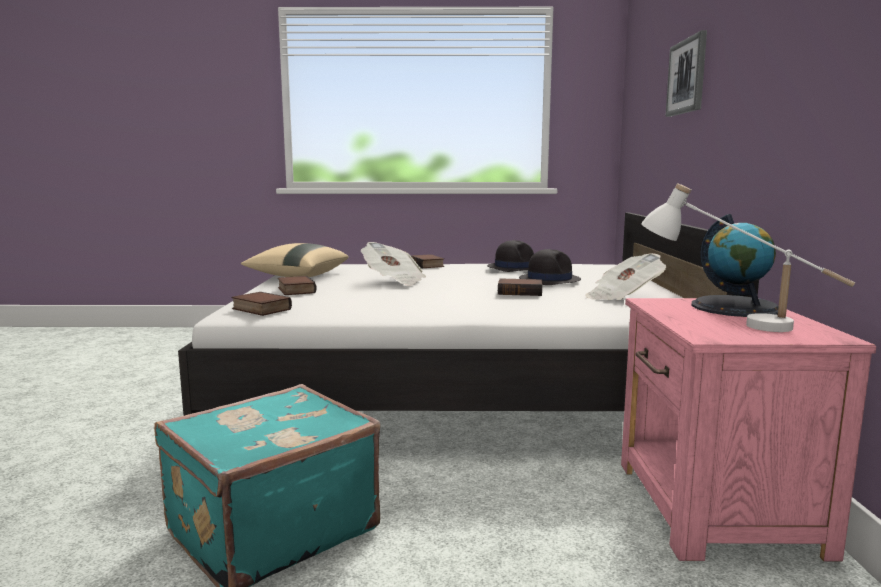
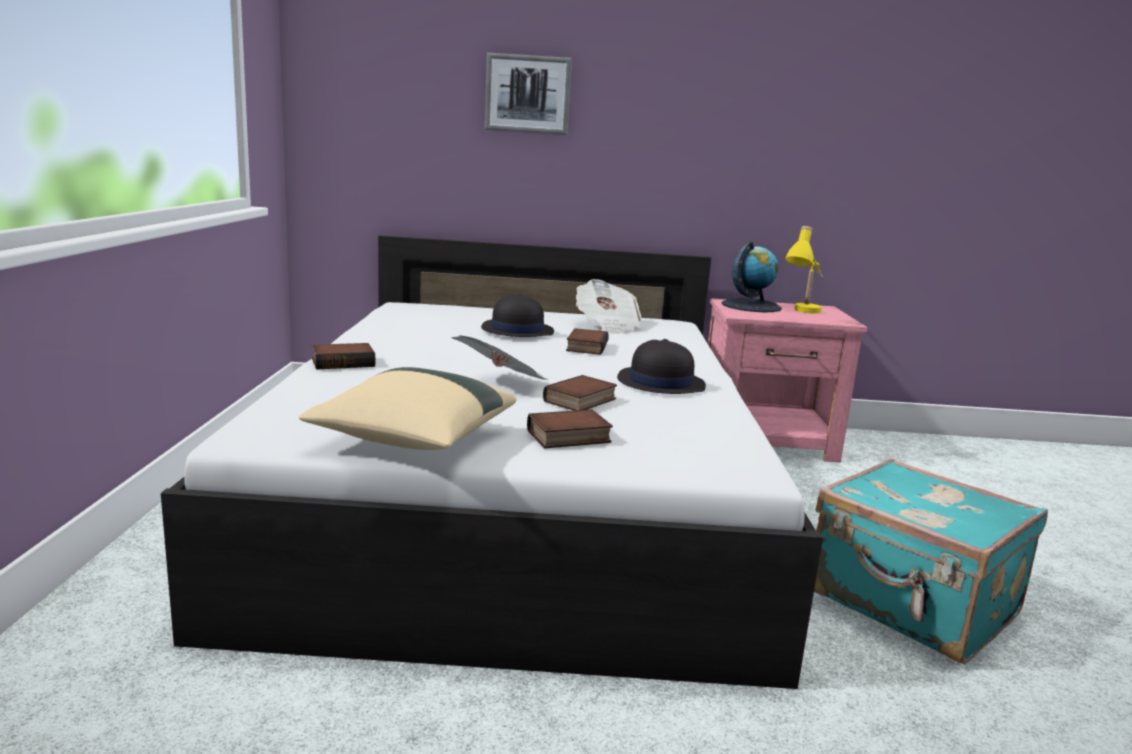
camera: 90 degrees left, 5 degrees up
(259, 309) = (722, 452): book -> book (581, 401)
(514, 267) = (422, 330): black hat -> black hat (660, 383)
(734, 323) = (802, 313): white table lamp -> yellow table lamp

